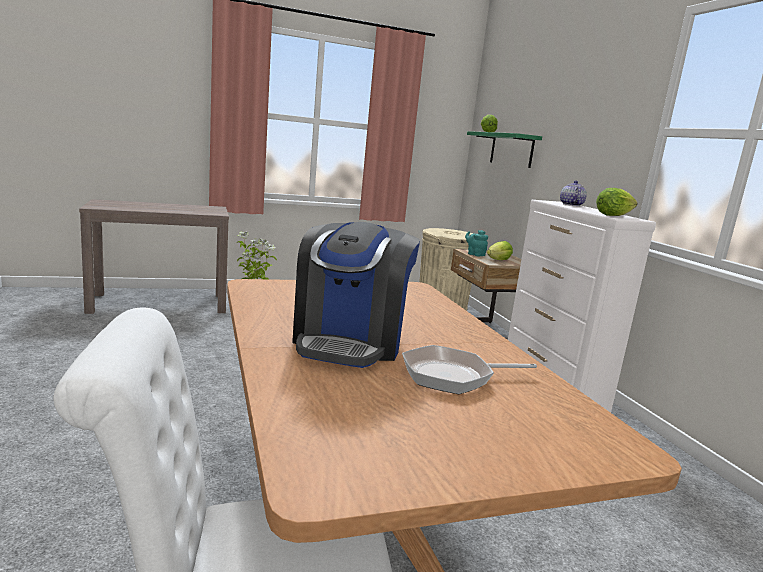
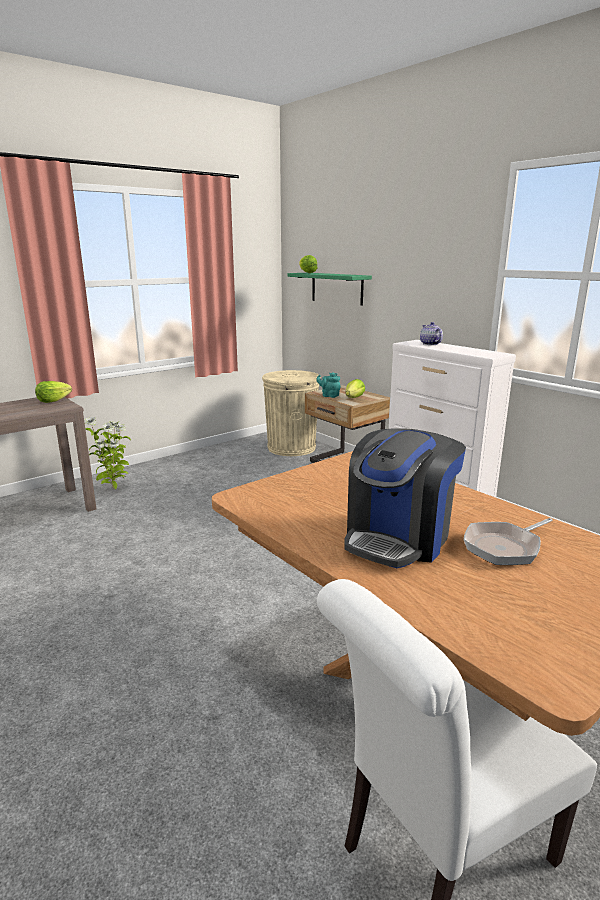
camera: 20 degrees left, 5 degrees up
(350, 342) = (398, 538): coffee machine -> coffee machine turned 45 degrees clockwise
(612, 215) = (481, 353): lettuce -> lettuce (53, 401)

